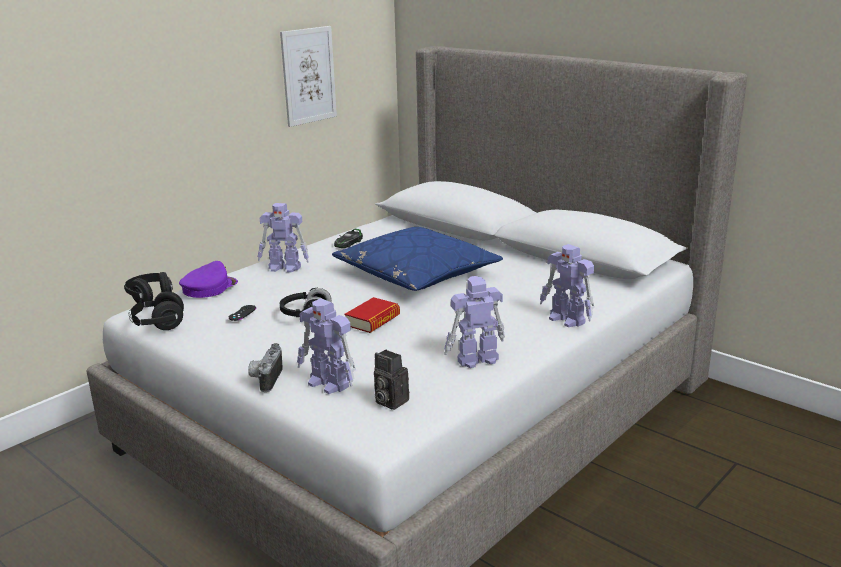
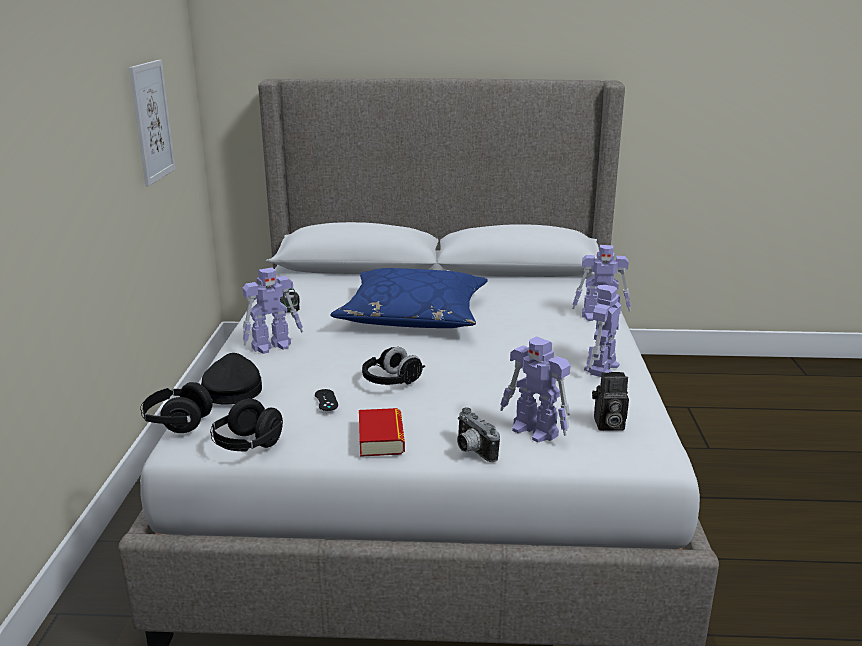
camera: 40 degrees left, 0 degrees up
(209, 287) = (232, 389): purple cap -> black cap
(329, 384) = (535, 431): toy robot -> toy robot turned 45 degrees clockwise
(372, 320) = (458, 366): book -> book (381, 438)

